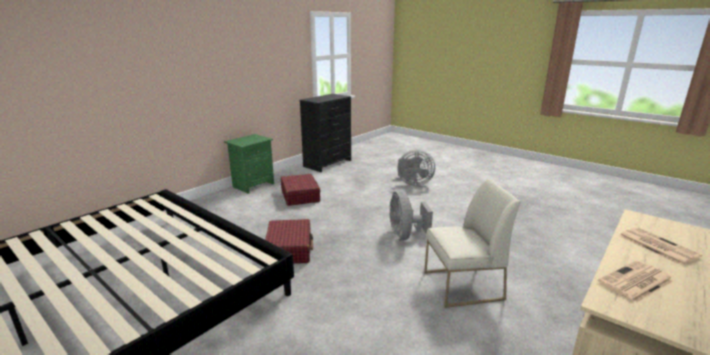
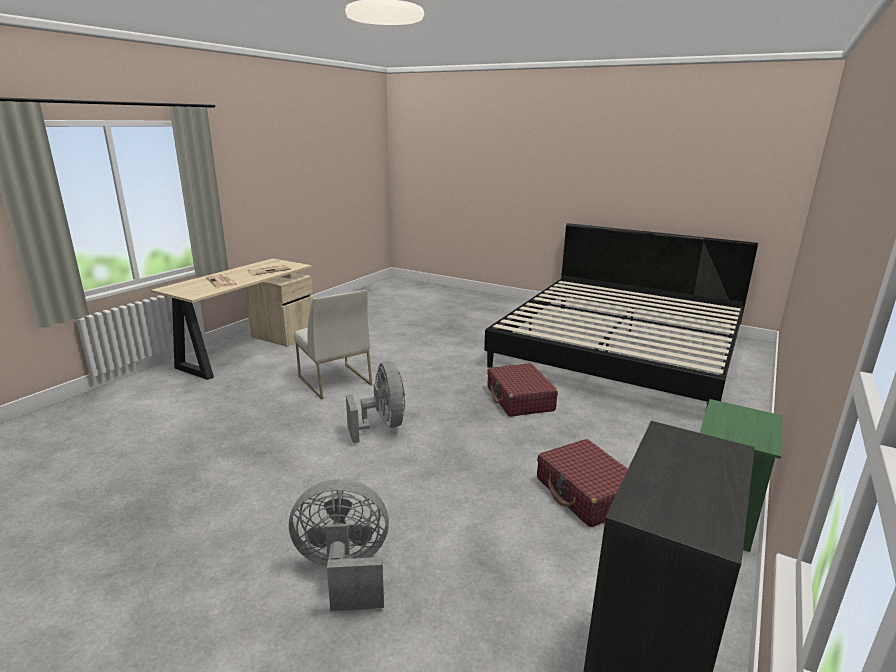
camera: 170 degrees right, 0 degrees up
(462, 286) = (334, 381): white chair -> white chair turned 105 degrees counterclockwise

